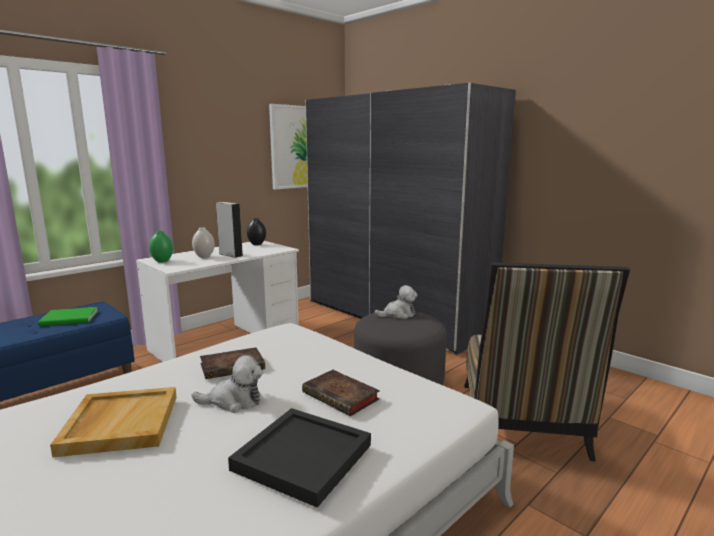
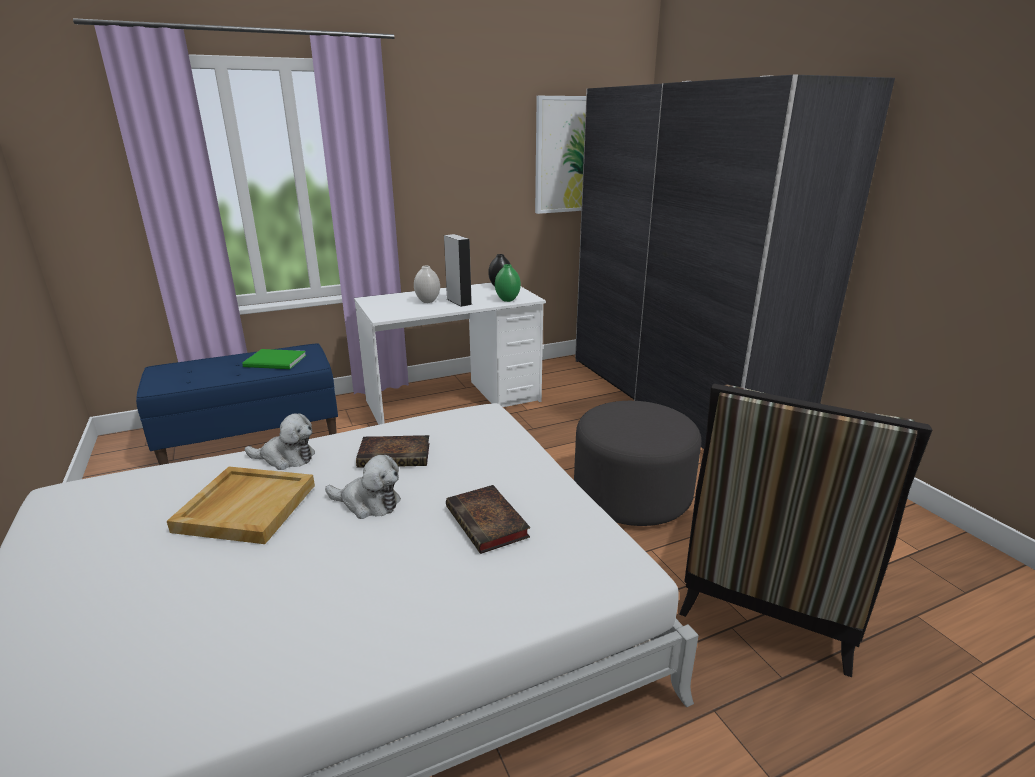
camera: 20 degrees right, 10 degrees up
(162, 261) = (378, 303): green vase -> green vase (507, 300)
(304, 457) = (396, 596): black tray -> none
(398, 314) = (643, 410): plush toy -> plush toy (286, 458)

